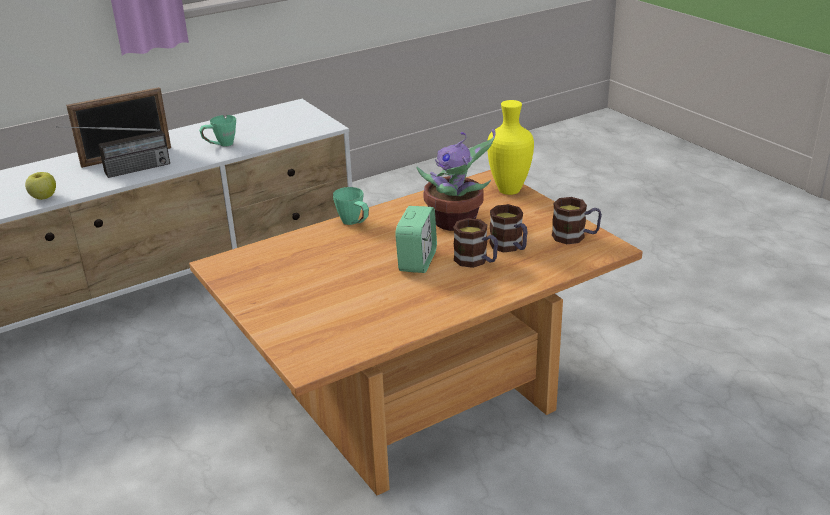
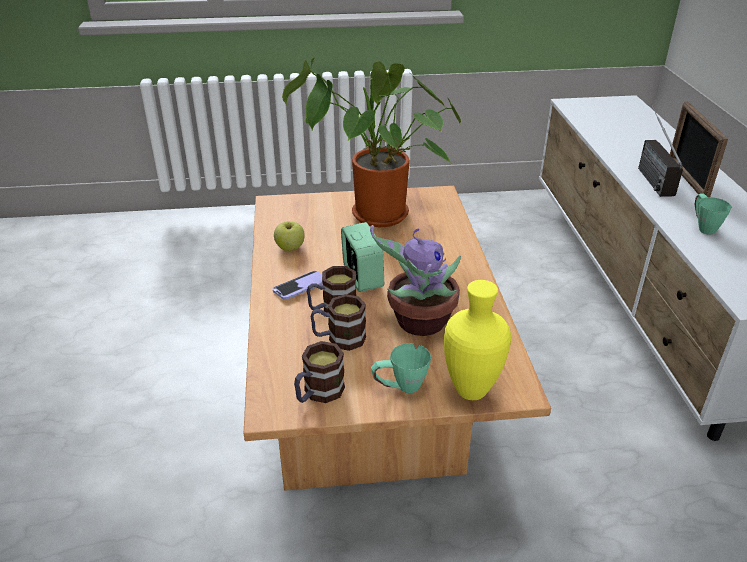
camera: 115 degrees right, 5 degrees up
(43, 197) = (609, 143): apple -> apple (290, 247)
(297, 287) = (374, 217): none -> potted plant
(354, 223) = (463, 265): green mug -> green mug (400, 388)
(417, 261) = (362, 278): alarm clock -> alarm clock turned 150 degrees counterclockwise
(460, 286) = (300, 287): none -> phone

